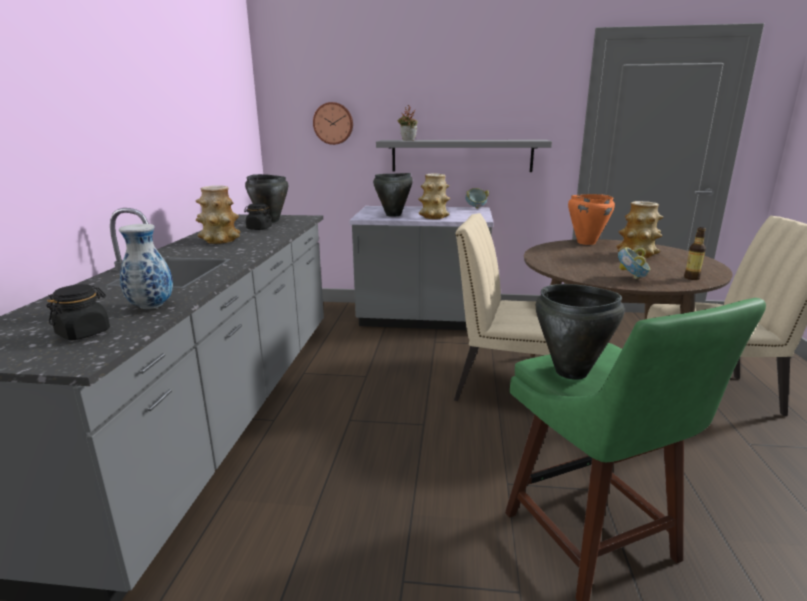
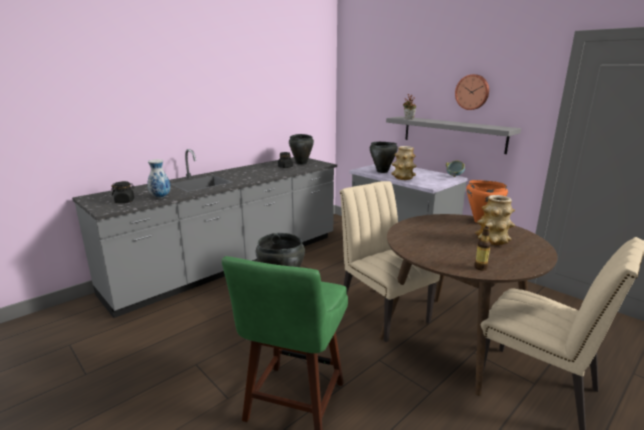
camera: 40 degrees right, 0 degrees up
(220, 240) = (253, 170): vase -> none
(333, 123) = (374, 102): wall clock -> wall clock (472, 92)
(631, 278) = (432, 253): bowl -> none

